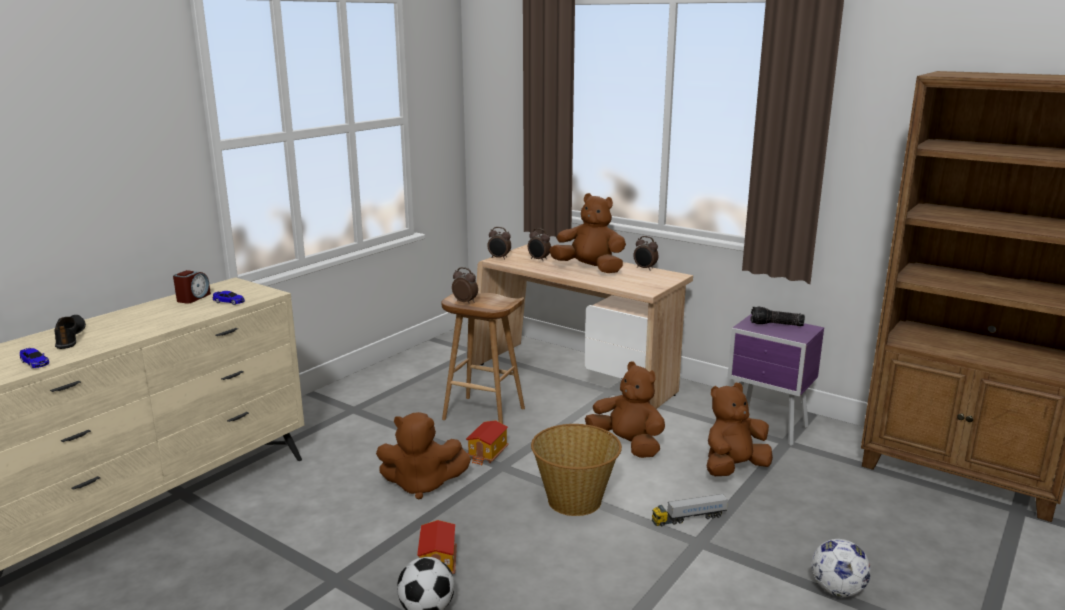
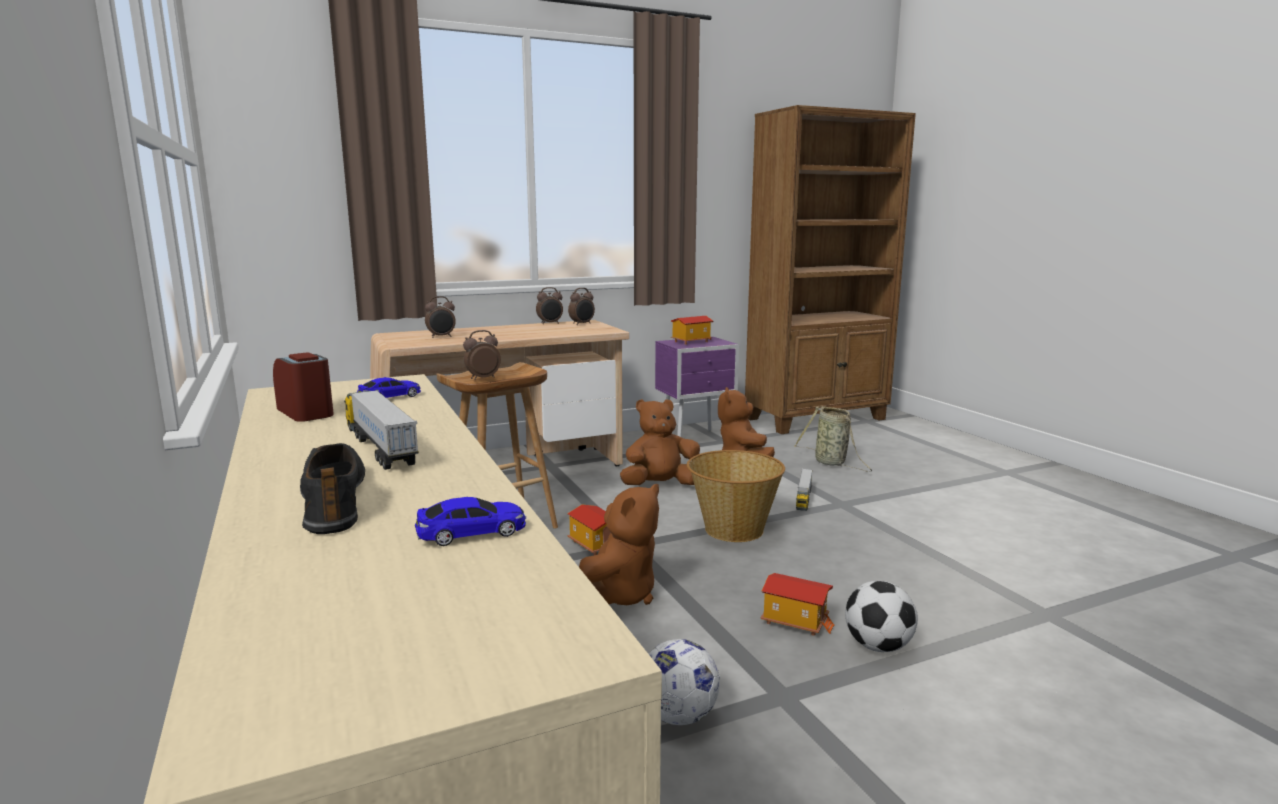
camera: 60 degrees left, 5 degrees down
(71, 336) = (336, 498): black shoe -> black shoe turned 60 degrees clockwise
(140, 323) = (380, 447): none -> toy truck
(499, 258) = (398, 343): alarm clock -> alarm clock (582, 324)
(590, 269) = (512, 331): brown plush toy -> none
(776, 325) = (691, 341): flashlight -> toy house
(814, 515) = (832, 463): none -> basket
(837, 590) = (929, 484): football -> football (679, 716)

